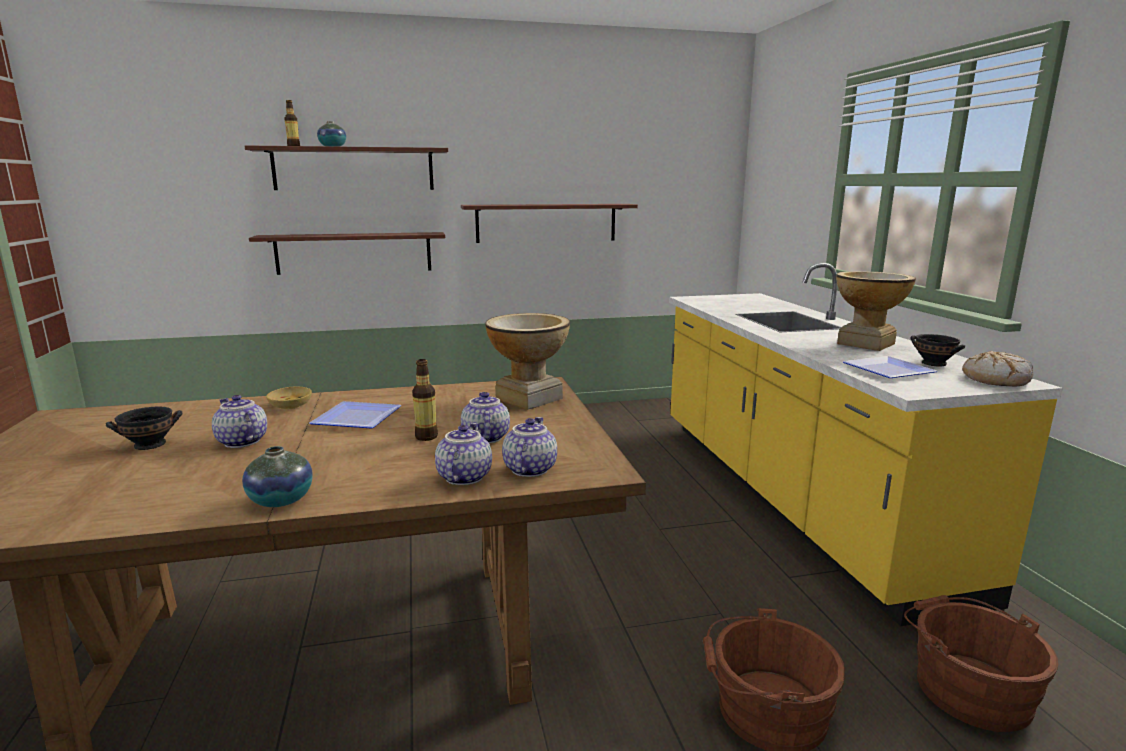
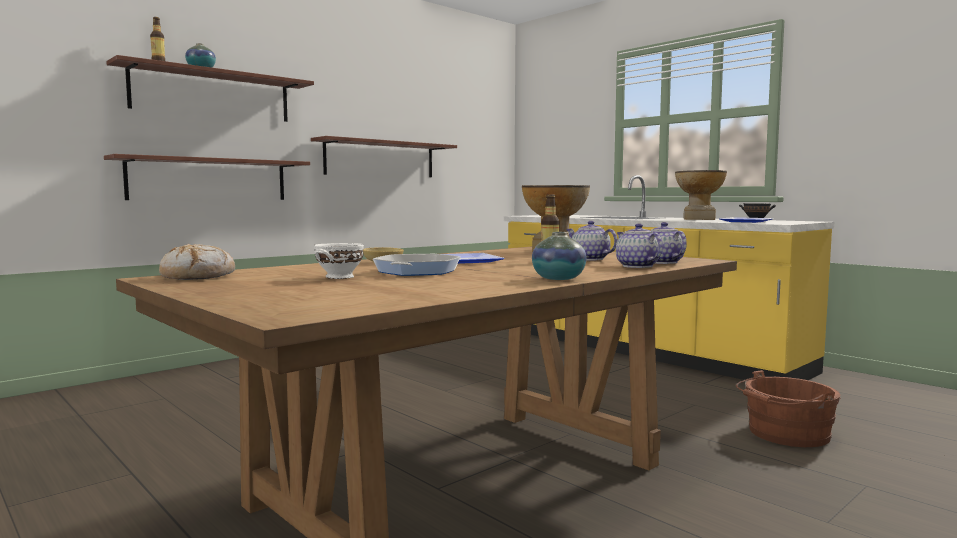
camera: 30 degrees left, 10 degrees down
(151, 444) = (341, 277): black bowl -> white bowl
(241, 442) = (417, 271): teapot -> frying pan
(967, 687) = (852, 403): brown bucket -> none
(996, 379) = (801, 221): bread -> bread (198, 276)

